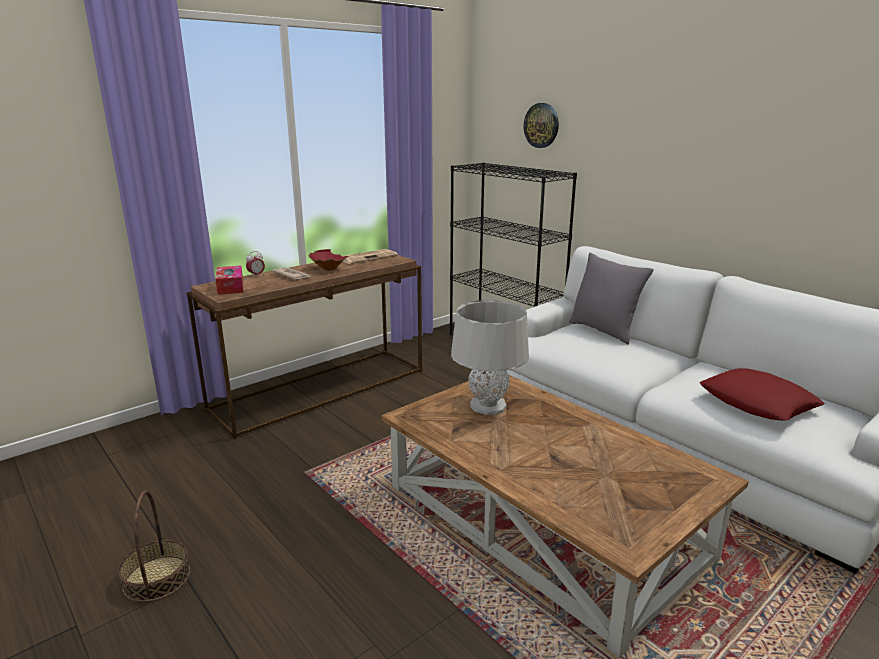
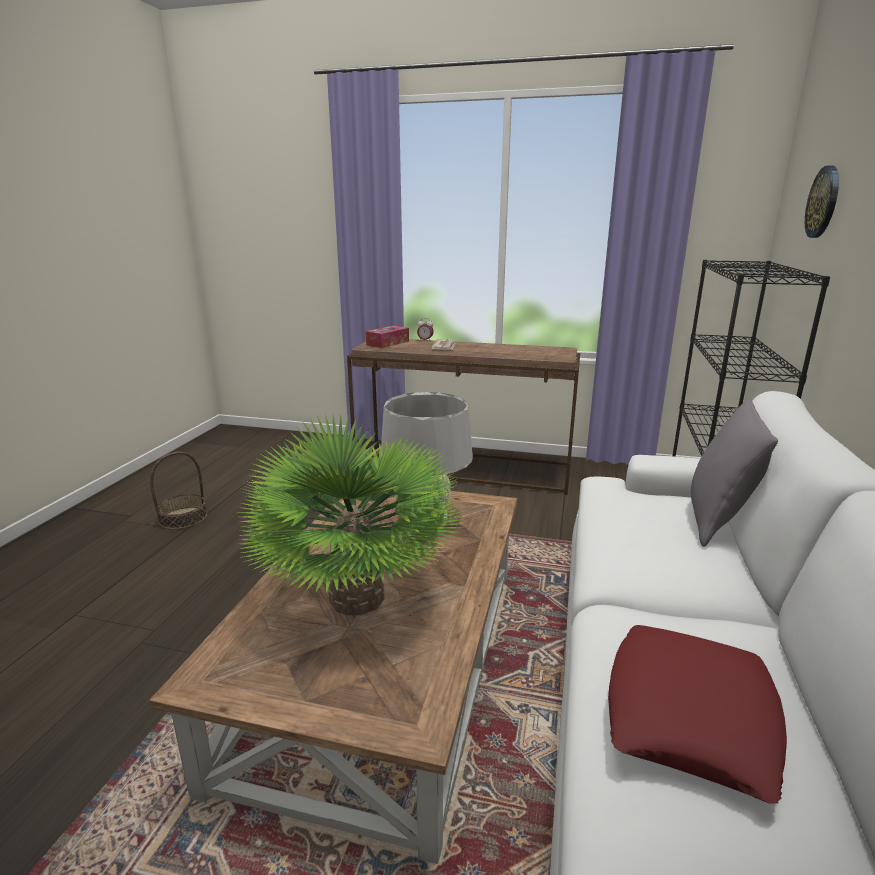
camera: 55 degrees right, 0 degrees up
(327, 269) = (482, 349): red bowl -> none
(368, 257) = (542, 349): newspaper -> none
(573, 462) = (356, 598): none -> potted plant

